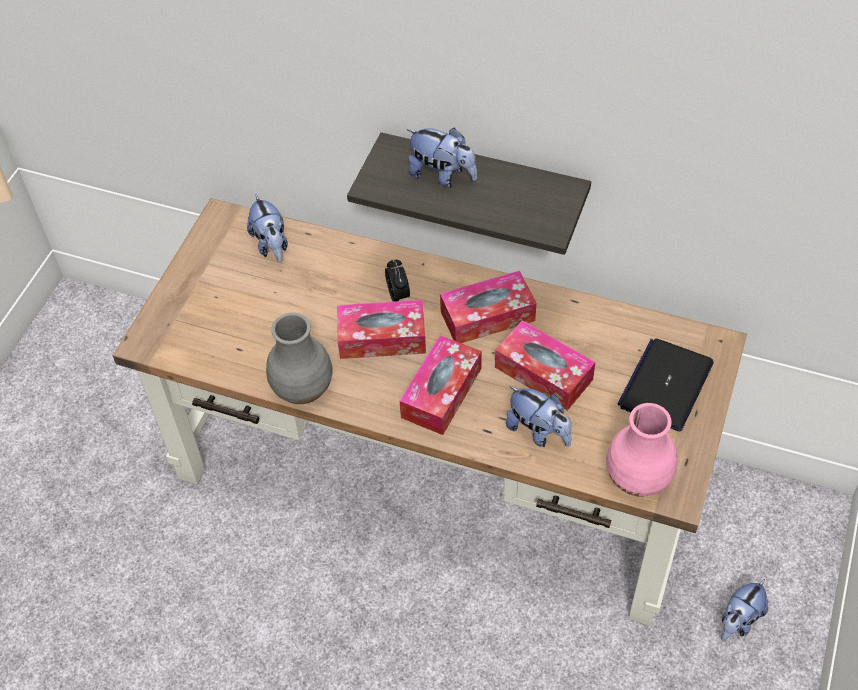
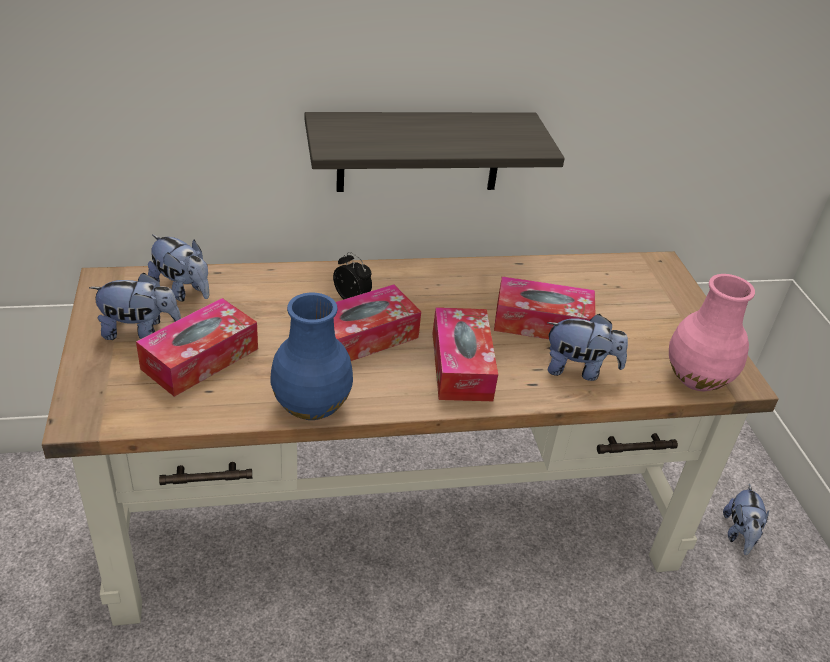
camera: 35 degrees left, 15 degrees down
(304, 388) = (312, 405): grey vase -> blue vase
(442, 175) = (398, 130): plush toy -> plush toy (140, 331)
(487, 316) = (452, 293): tissue box -> tissue box (200, 359)
(666, 385) = (650, 302): laptop -> none

